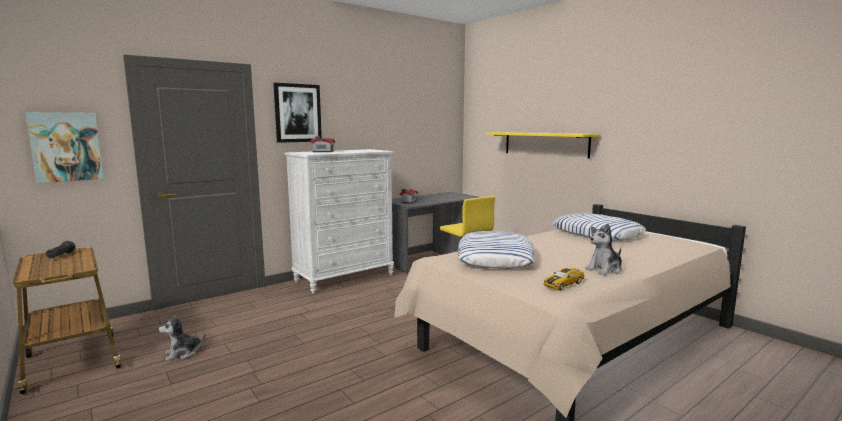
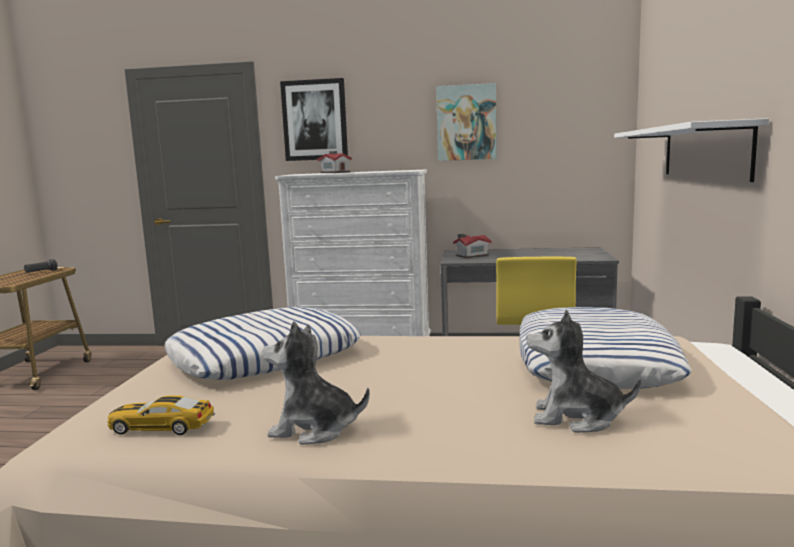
camera: 45 degrees right, 0 degrees up
(66, 147) = (83, 168): picture -> picture (466, 122)
(183, 353) = (84, 393): plush toy -> plush toy (576, 418)
(545, 144) = (704, 152): yellow shelf -> white shelf

